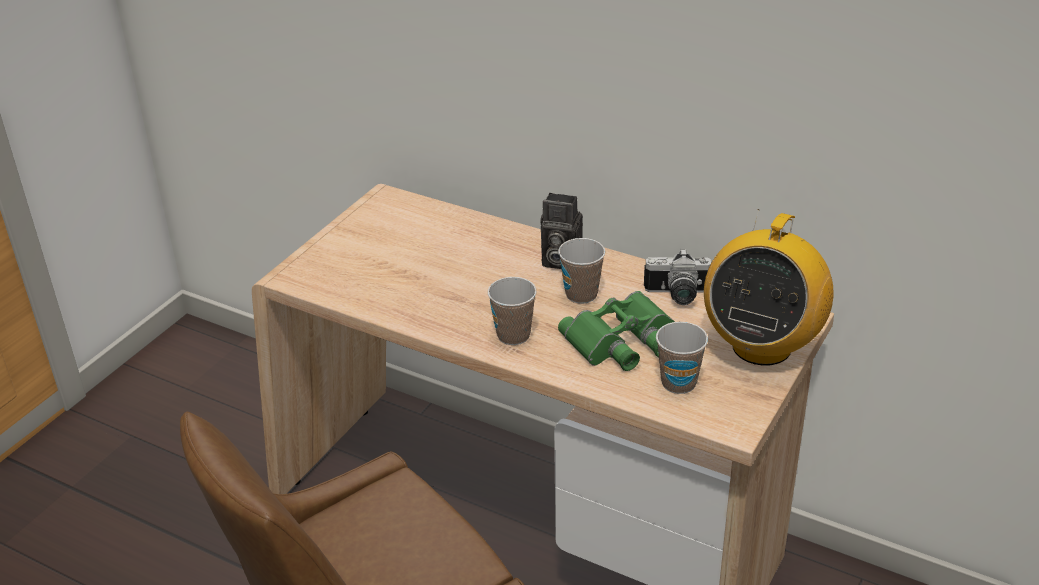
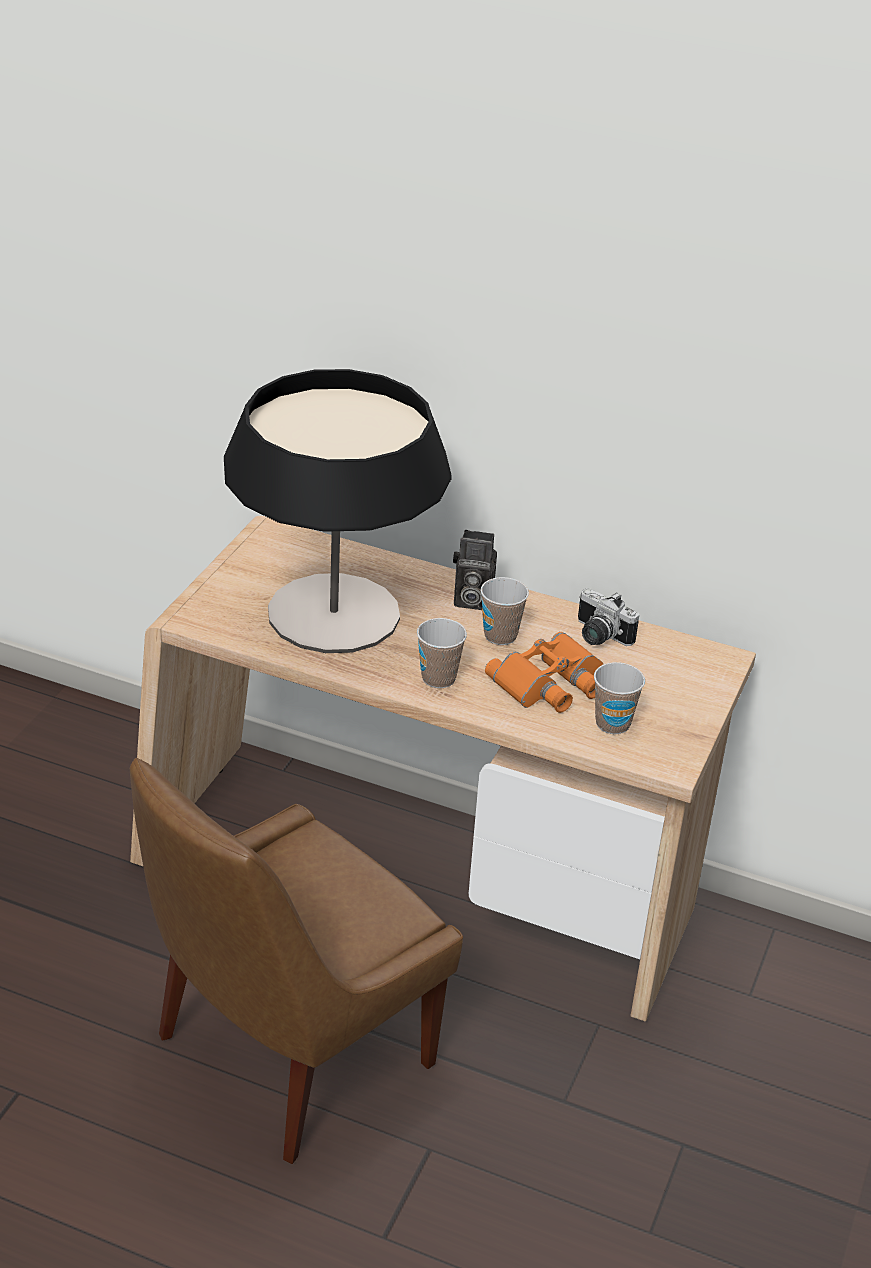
camera: 10 degrees left, 0 degrees up
(426, 272) = (334, 613): none -> table lamp
(623, 341) = (551, 683): green binoculars -> orange binoculars
(677, 296) = (598, 636): camera -> camera turned 45 degrees clockwise
(761, 346) = (689, 686): radio -> none

